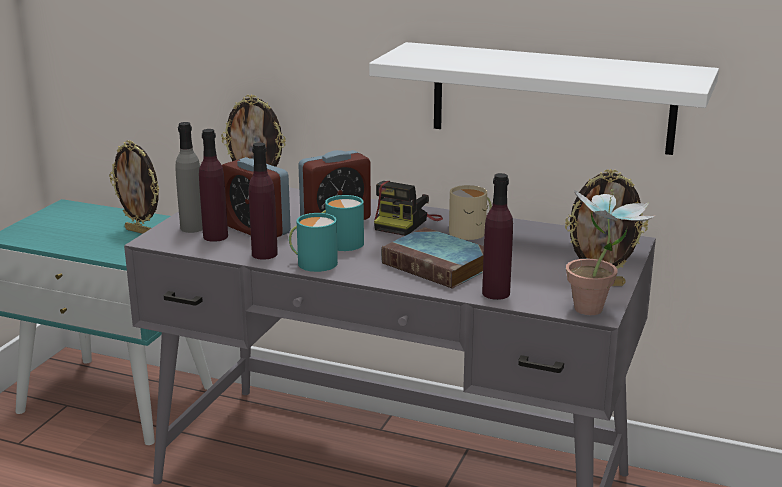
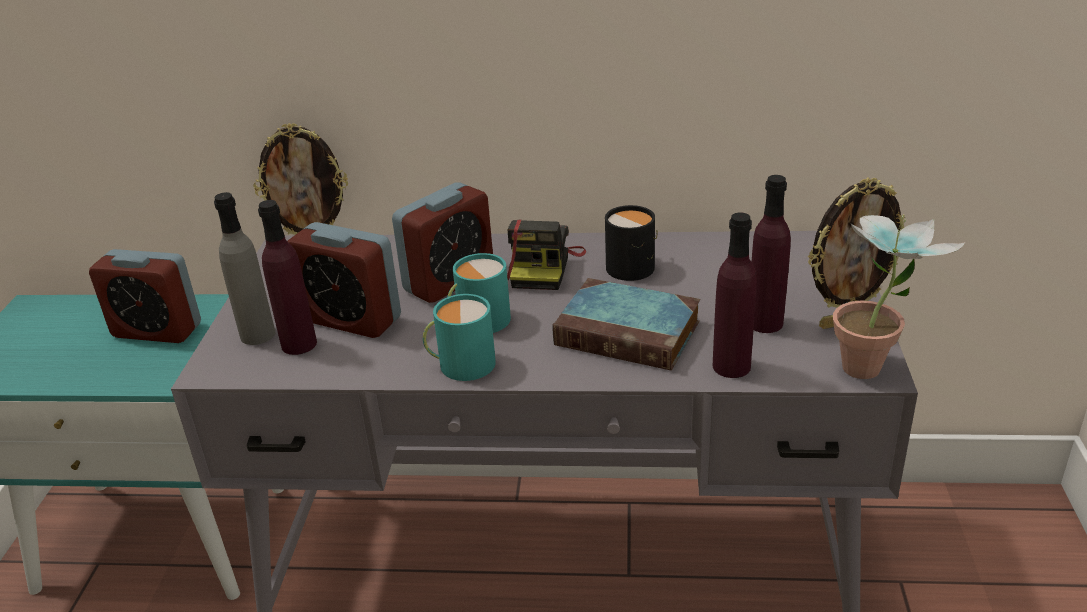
camera: 15 degrees left, 10 degrees up
(140, 231) = (157, 330): picture frame -> alarm clock
(264, 254) = (385, 362): purple bottle -> purple bottle (765, 323)
(471, 232) = (634, 266): beige mug -> black mug
(551, 98) = (713, 72): white shelf -> none

